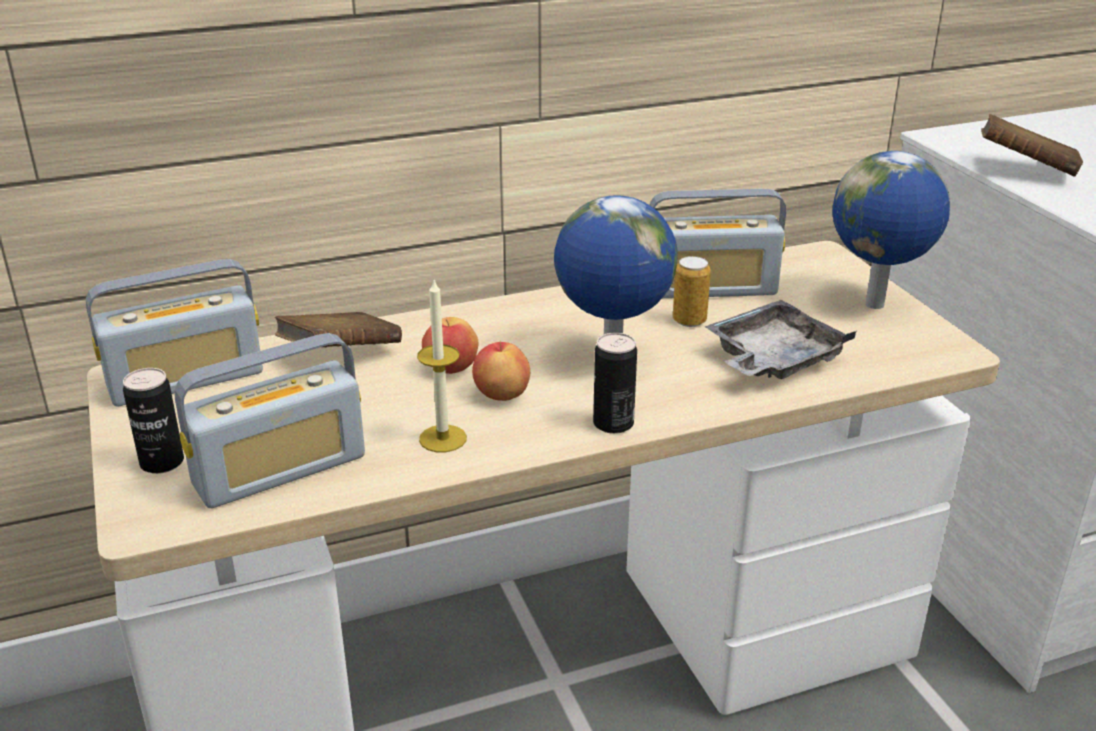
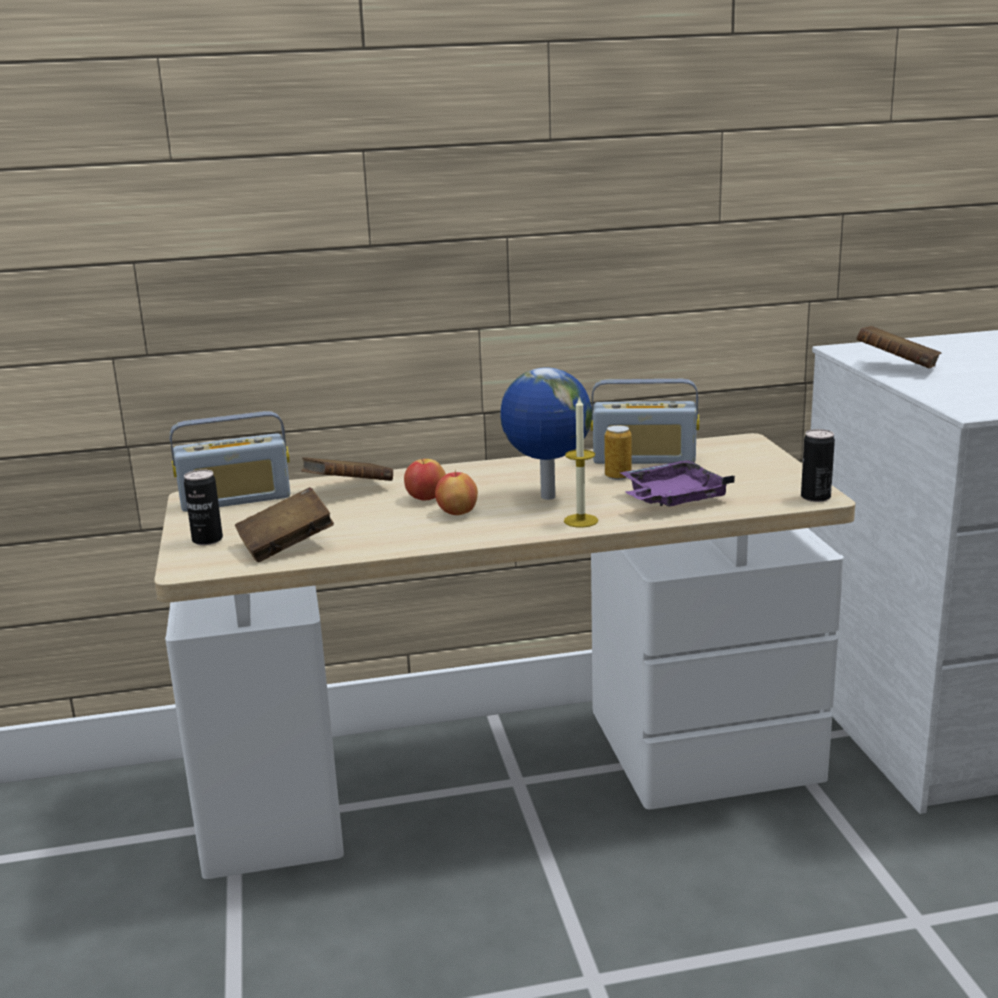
camera: 10 degrees right, 10 degrees down
(280, 470) = (286, 546): radio -> brown book
(443, 438) = (405, 534): candle -> candle (581, 521)
(613, 423) = (533, 529): can -> can (815, 497)
(772, 359) = (672, 499): grey tray -> purple tray
(876, 306) = (772, 471): globe -> none

